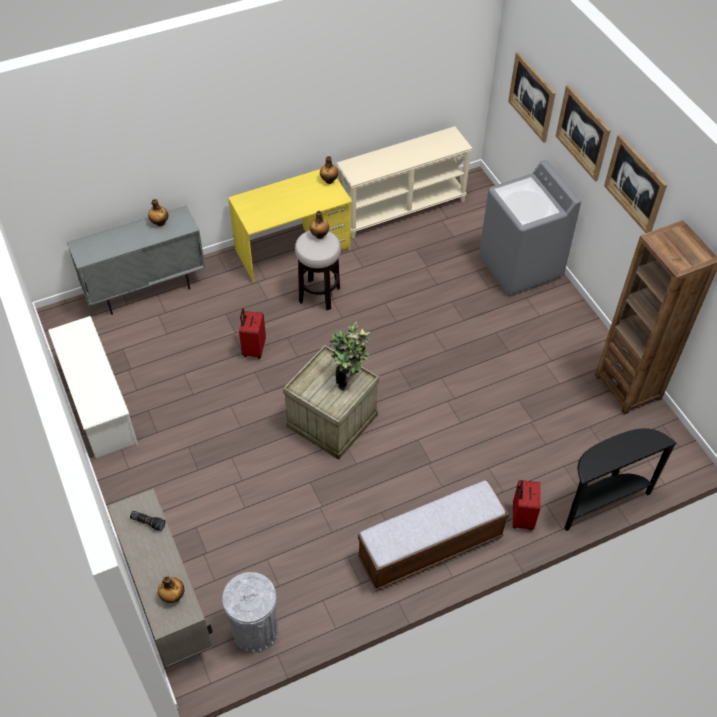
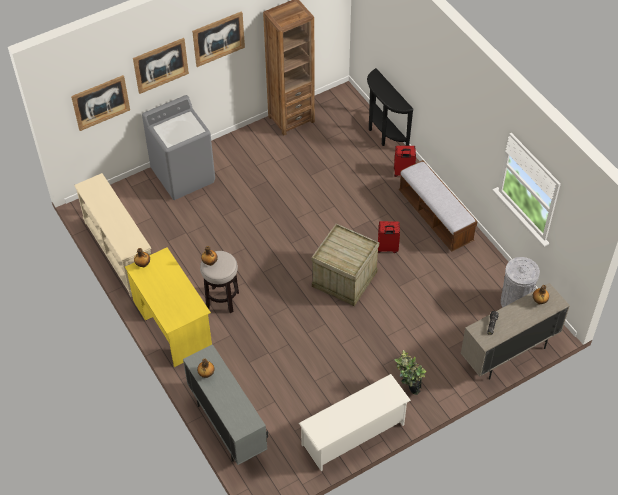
camera: 95 degrees left, 0 degrees up
(253, 349) = (283, 337): red suitcase -> red suitcase (387, 248)
(349, 379) = (340, 240): potted plant -> potted plant (408, 388)

